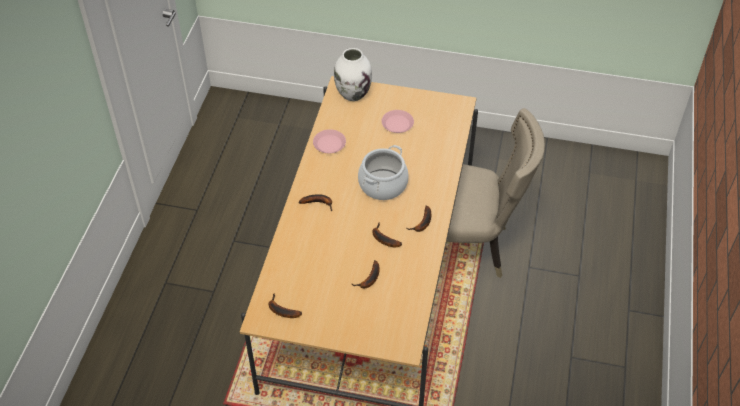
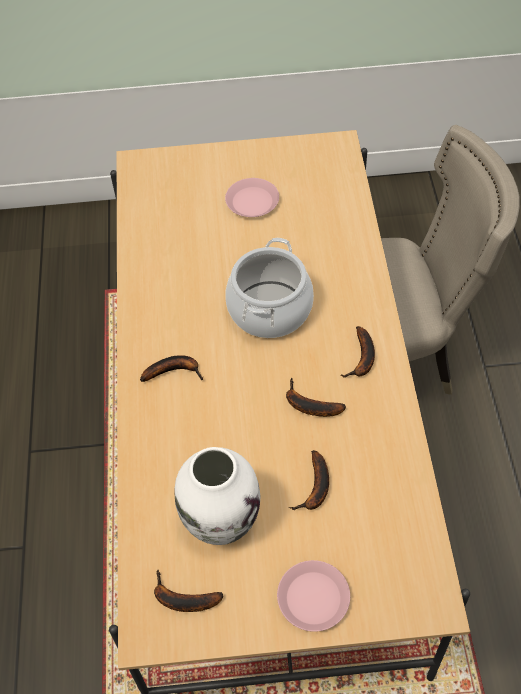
camera: 15 degrees left, 5 degrees up
(329, 144) = (155, 263): pink plate -> pink plate (314, 598)
(353, 94) = (162, 171): white vase -> white vase (221, 520)

